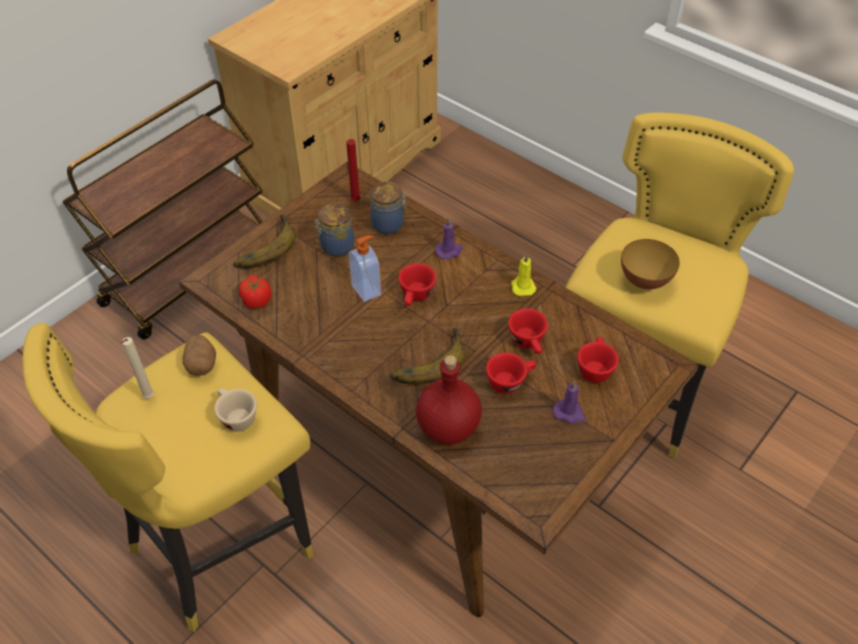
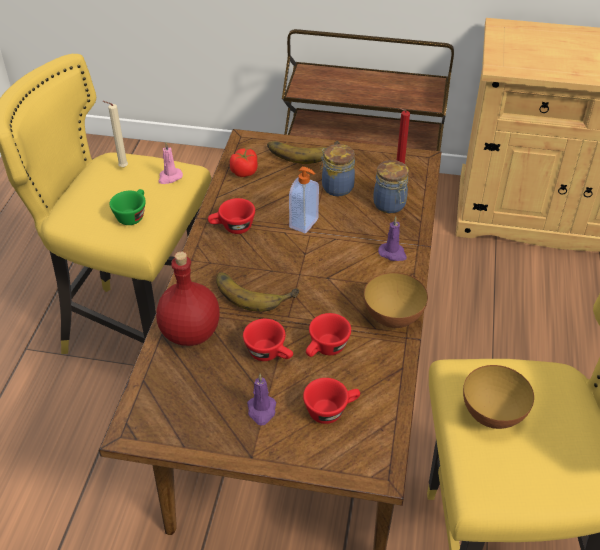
camera: 60 degrees right, 5 degrees down
(201, 364) = (169, 177): potato -> pink candle
(235, 417) = (132, 215): beige cup -> green cup
(416, 297) = (320, 255): red cup -> red cup (232, 228)
(522, 286) = (393, 318): yellow candle -> bowl

